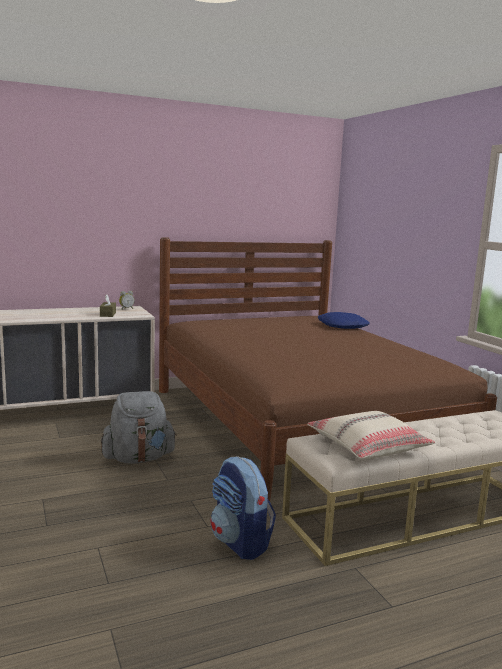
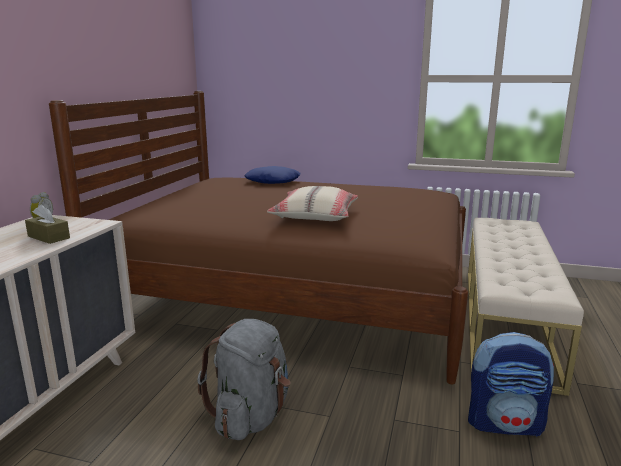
camera: 50 degrees left, 5 degrees up
(368, 446) = (528, 274): beige pillow -> beige pillow (315, 215)

